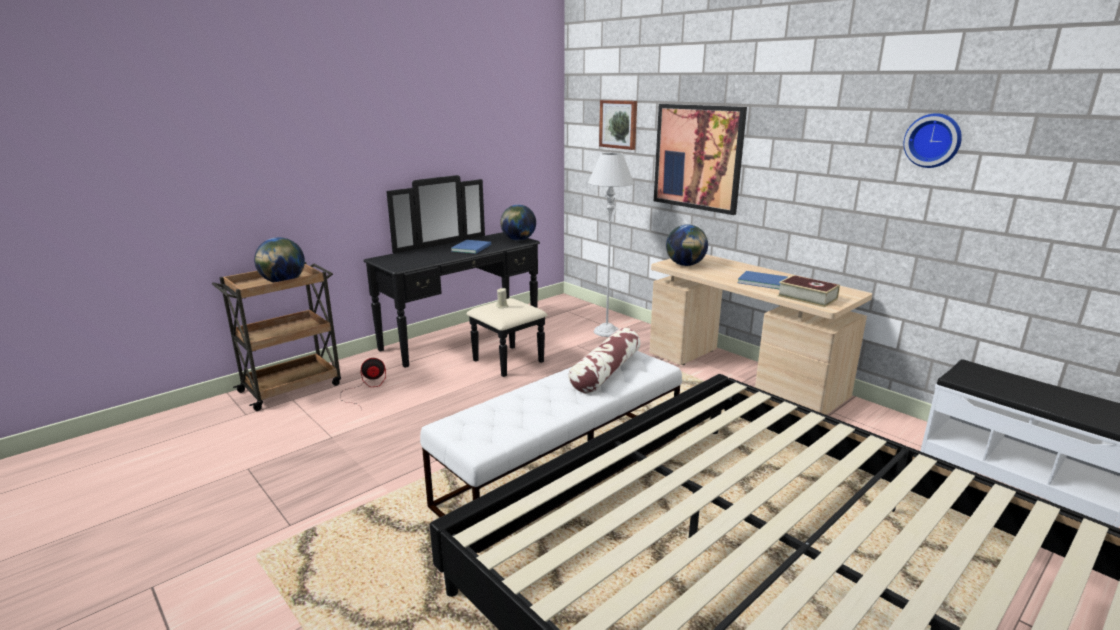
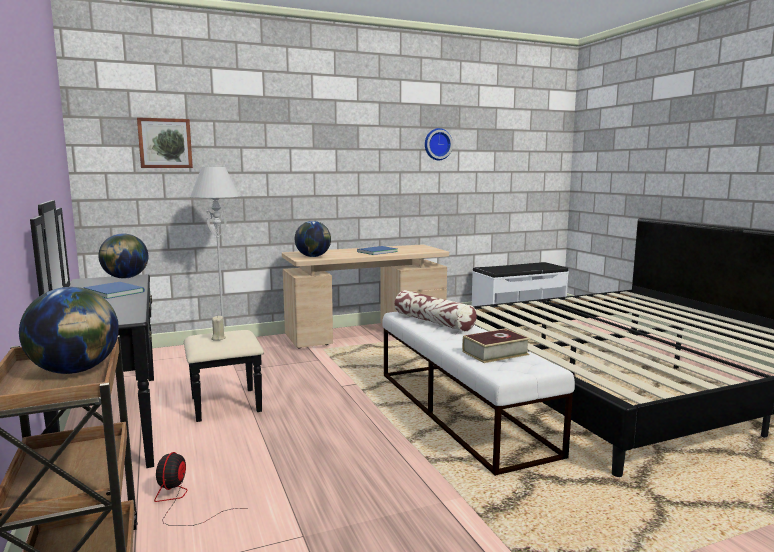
camera: 70 degrees left, 10 degrees down
(697, 157) = (270, 169): picture -> none
(807, 297) = (418, 251): book -> book (495, 353)

